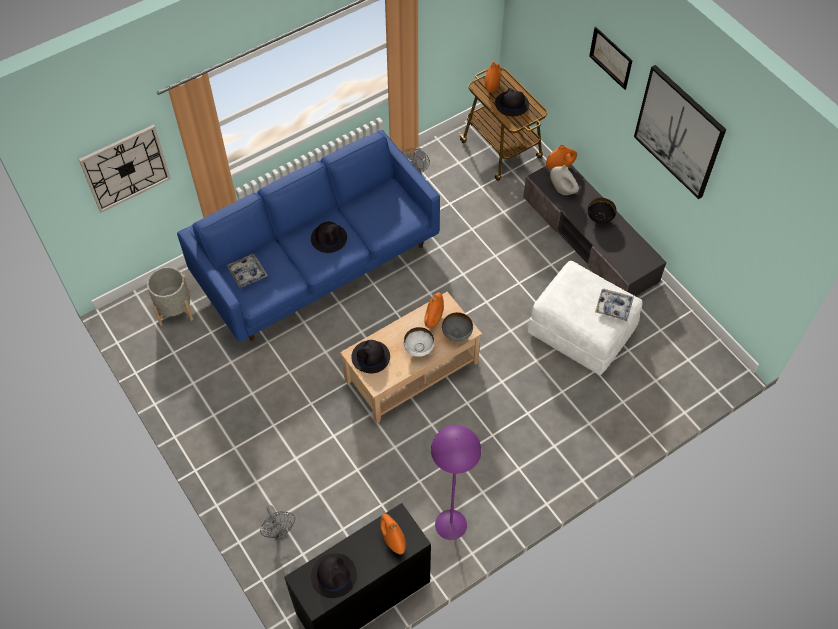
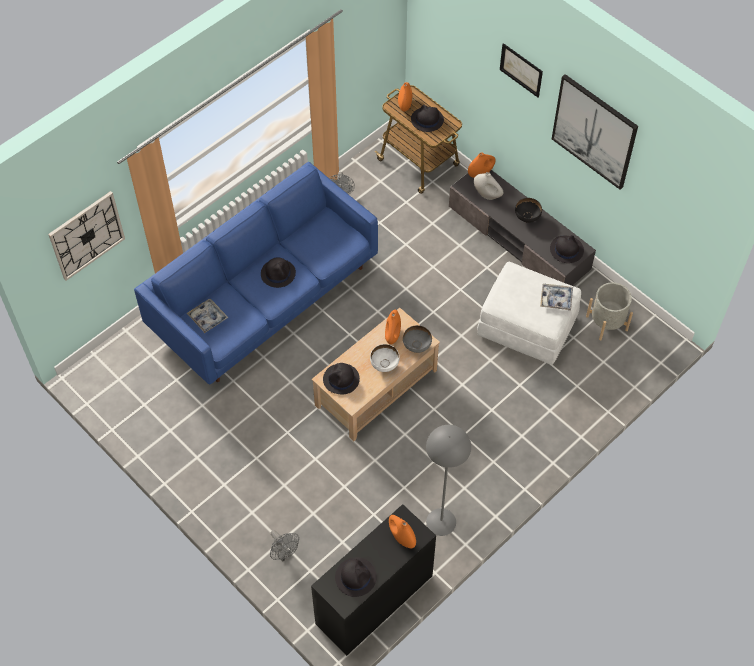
camera: 10 degrees left, 0 degrees up
(175, 309) = (136, 363): grey planter -> grey planter (606, 323)
(451, 524) = (441, 521): purple floor lamp -> grey floor lamp
(635, 257) = (566, 249): none -> black hat

